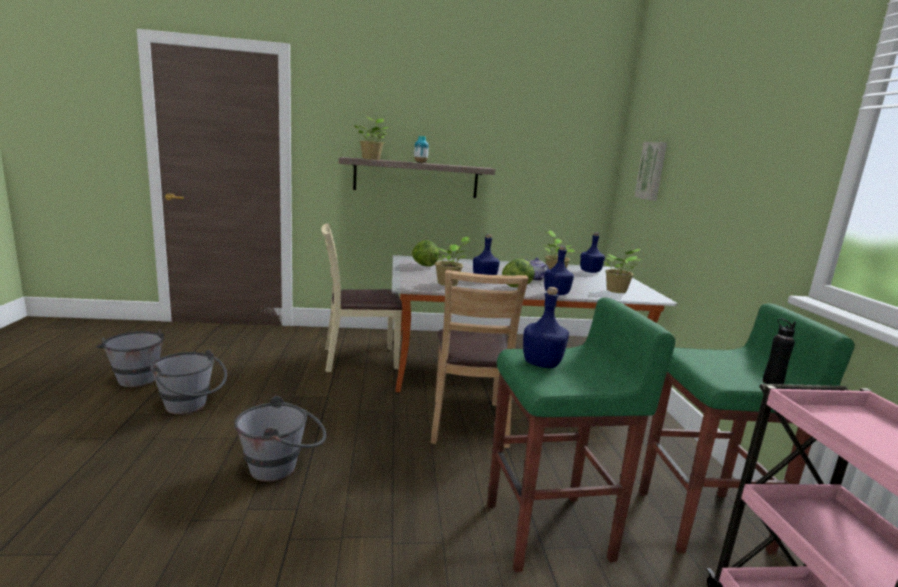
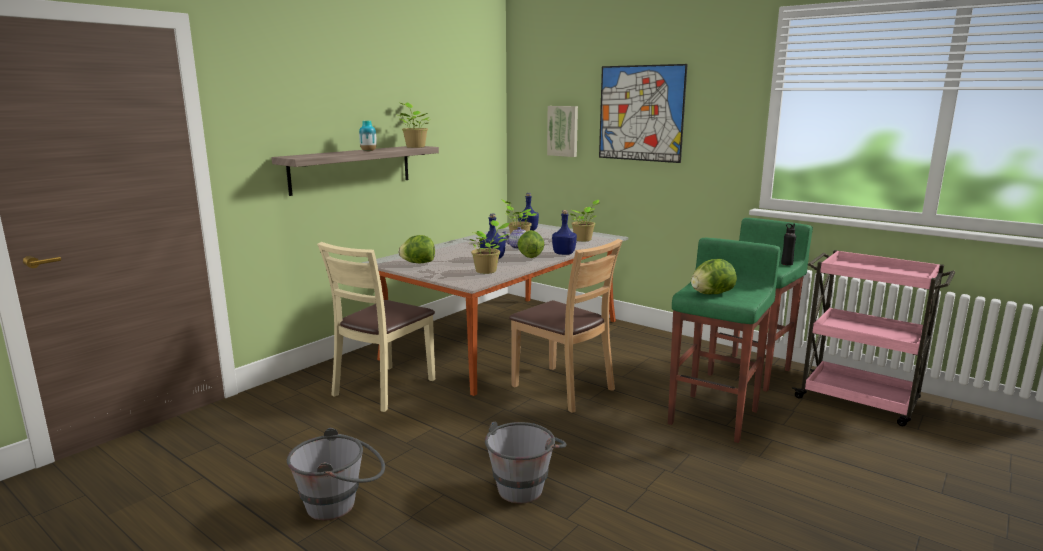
camera: 45 degrees left, 0 degrees up
(135, 377) = (195, 523): grey bucket -> none
(371, 159) = (316, 155): potted plant -> potted plant (415, 147)
(542, 363) = (711, 294): blue bottle -> lettuce
(714, 150) = (640, 113): none -> picture

